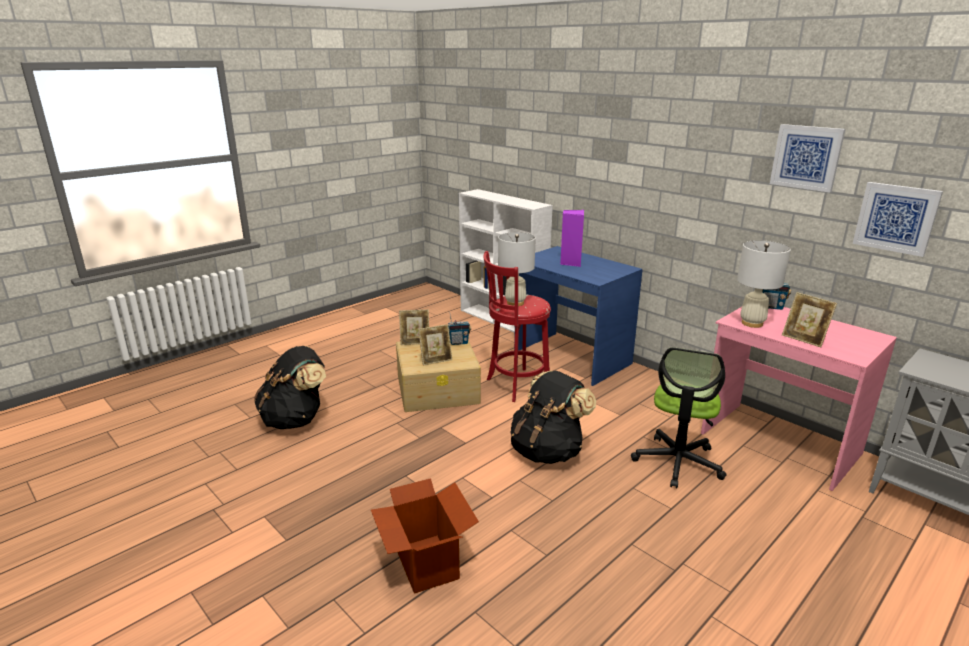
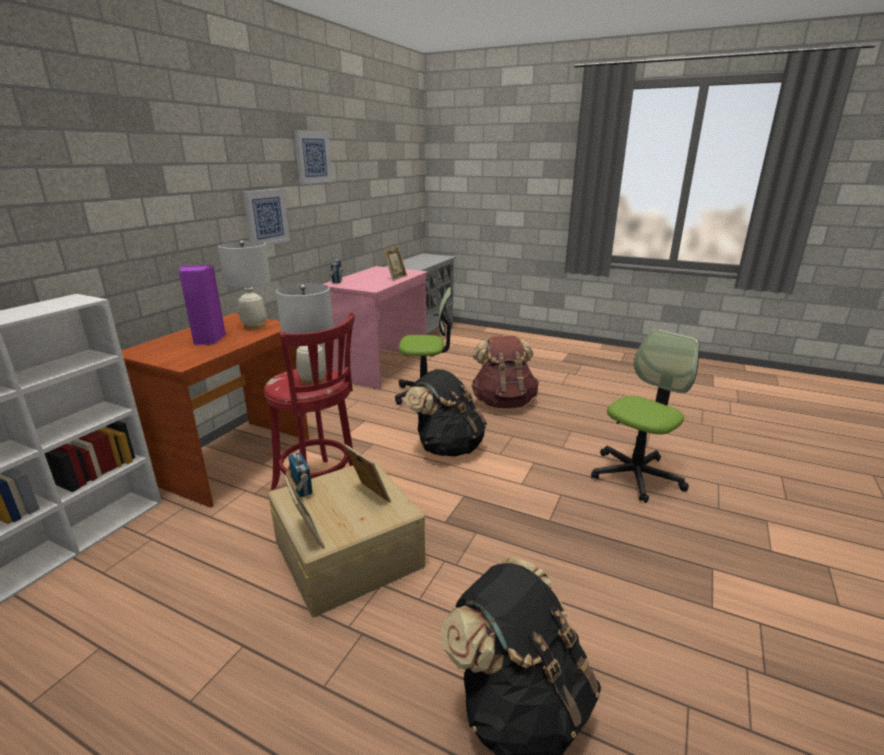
camera: 110 degrees left, 0 degrees up
(425, 564) = (635, 475): cardboard box -> office chair
(571, 358) = (234, 460): blue desk -> brown desk
(645, 521) = (503, 402): none -> brown backpack
(751, 323) = (375, 285): white table lamp -> white table lamp (254, 326)
(896, 218) = (356, 191): picture -> picture (266, 217)

